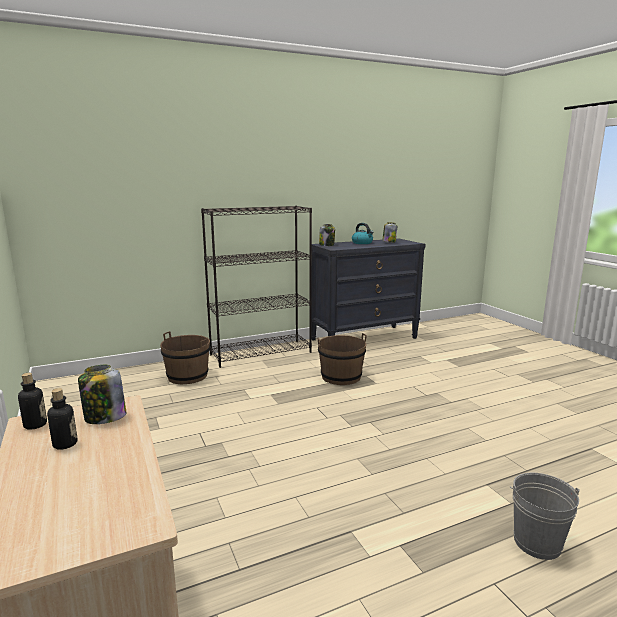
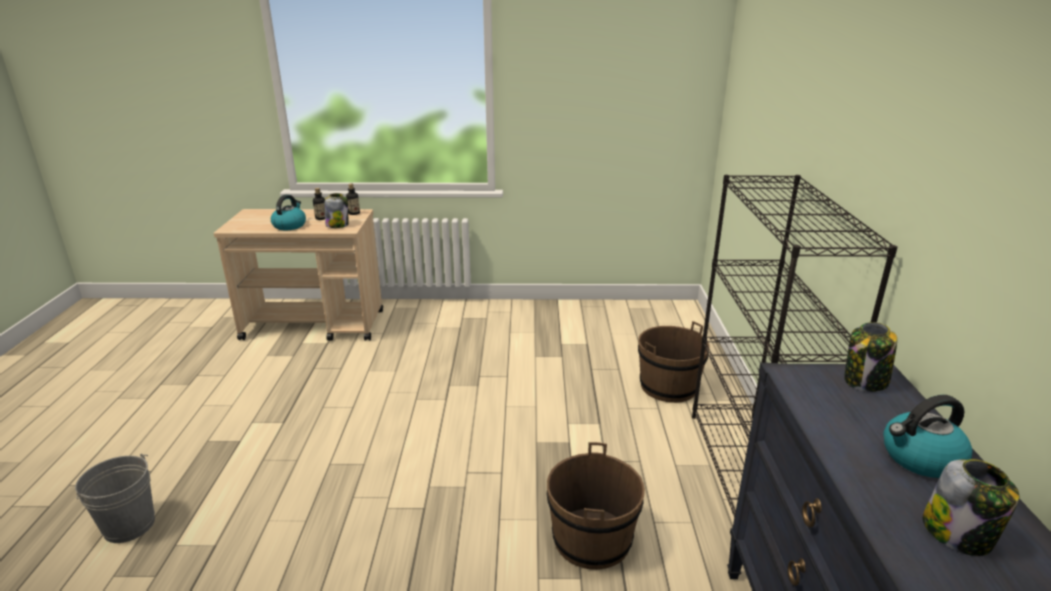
camera: 115 degrees right, 10 degrees up
(112, 459) = (289, 225): none -> kettle

